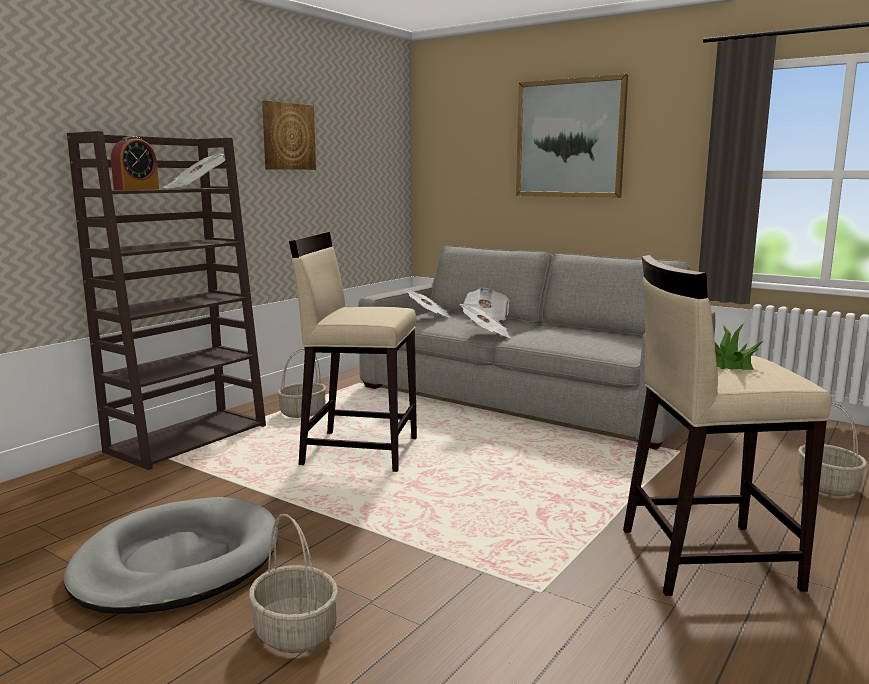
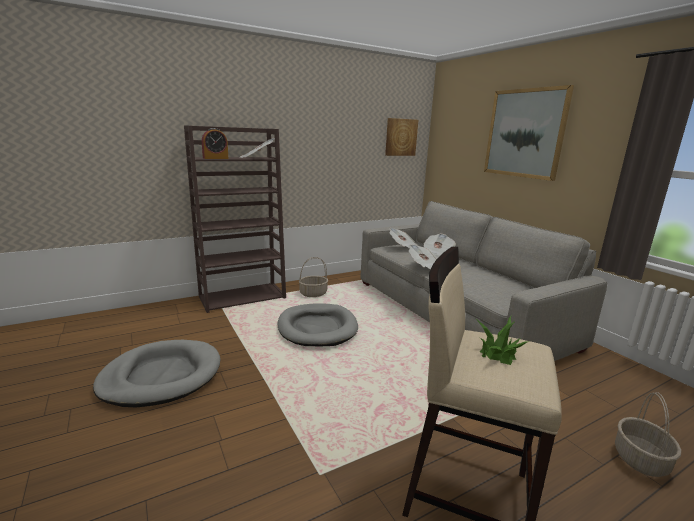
camera: 25 degrees right, 5 degrees up
(288, 136) = (332, 126): picture -> picture (400, 137)
(294, 632) = (164, 446): basket -> none
(359, 451) = (317, 328): beige stool -> grey dog bed

